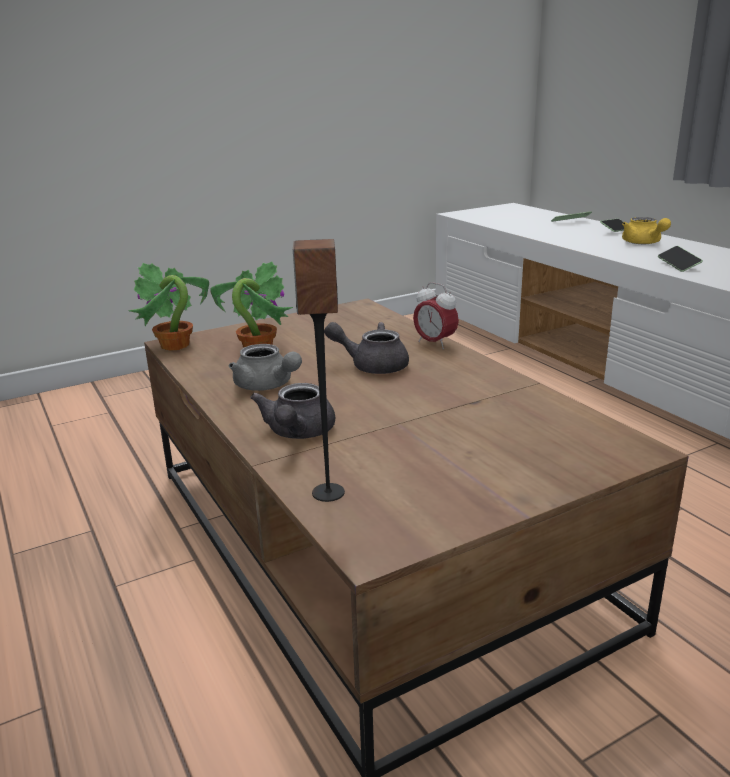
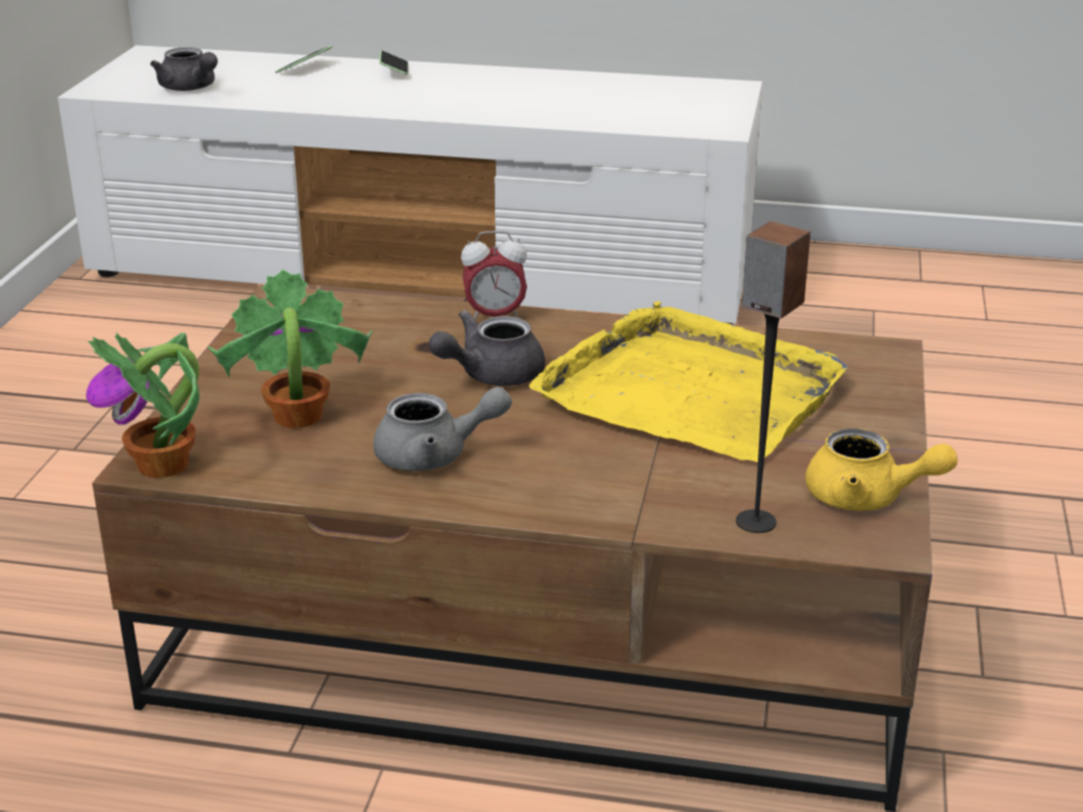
camera: 50 degrees left, 5 degrees up
(297, 433) = (598, 487): grey teapot -> grey teapot (190, 88)
(453, 415) = (691, 392): none -> yellow tray
(643, 243) = (467, 86): yellow teapot -> yellow teapot (867, 498)
(678, 265) = (568, 113): phone -> none

